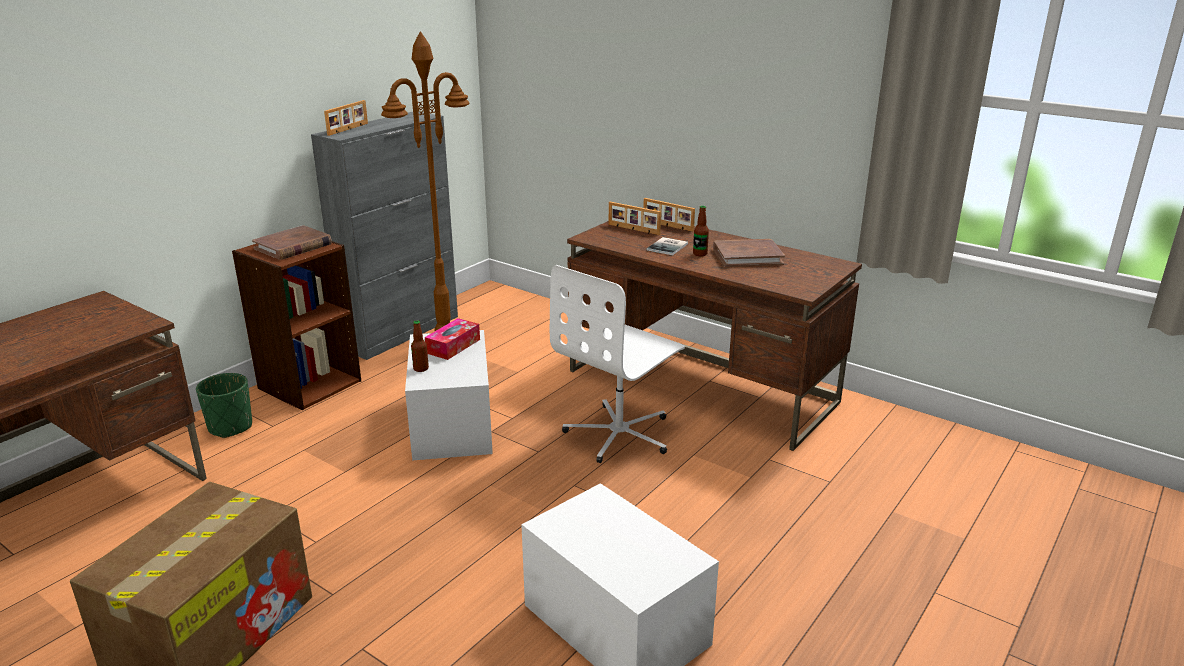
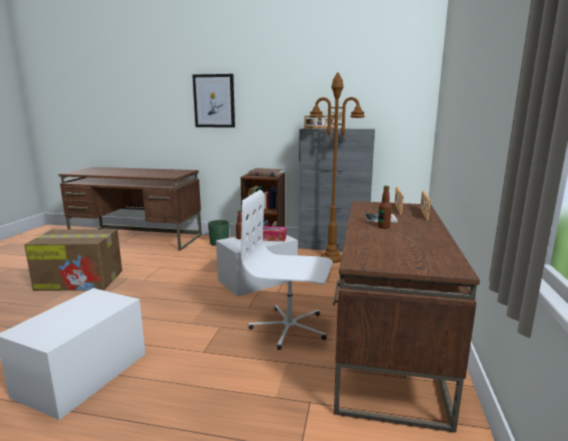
camera: 65 degrees right, 10 degrees down
(111, 112) = (214, 101): none -> picture
(747, 256) = (405, 238): brown book -> none

